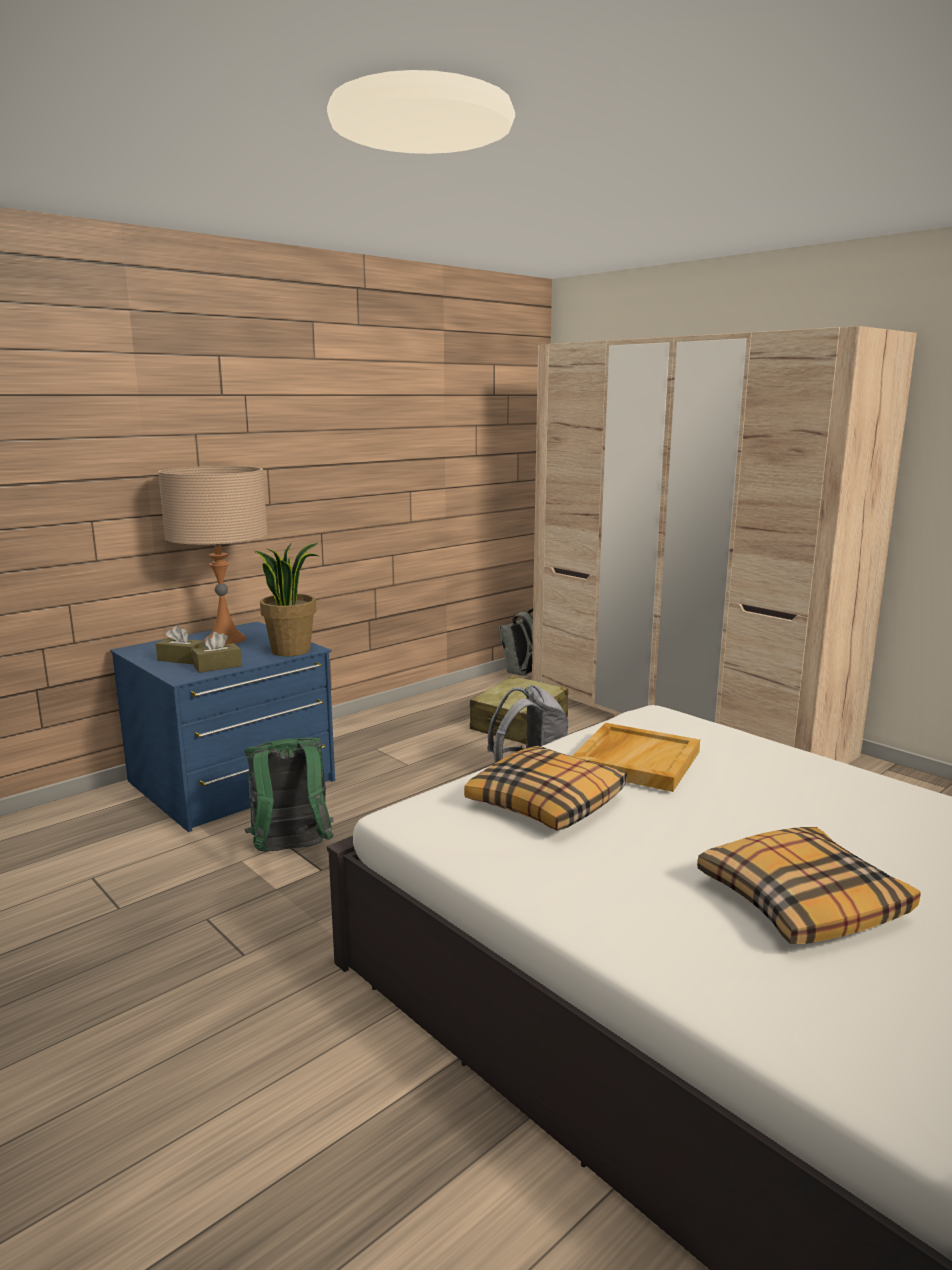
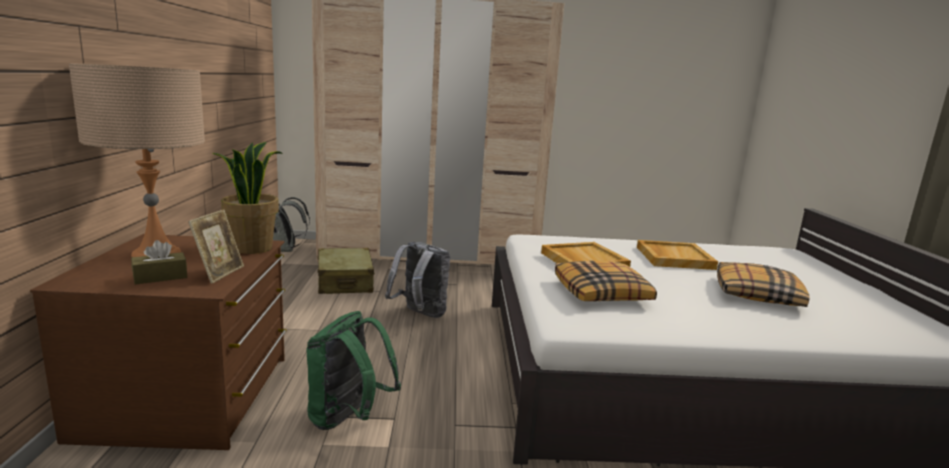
camera: 50 degrees left, 0 degrees up
(217, 666) = (219, 273): brown tissue box -> picture frame
(233, 782) = (190, 396): blue dresser -> brown dresser
(816, 804) = (673, 257): none -> beige tray

